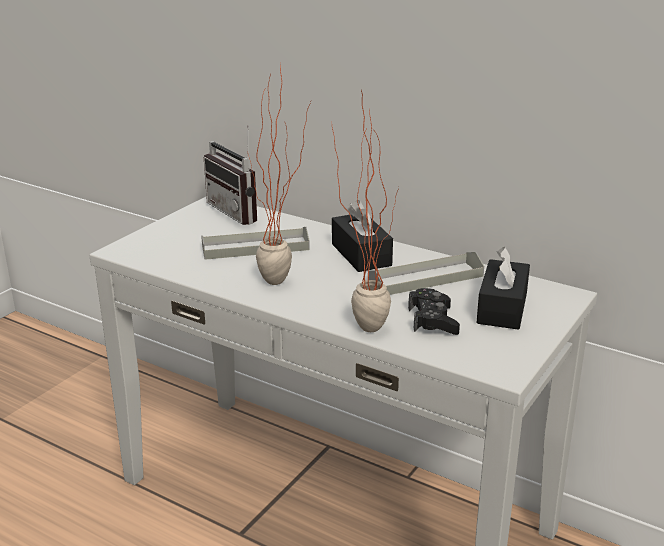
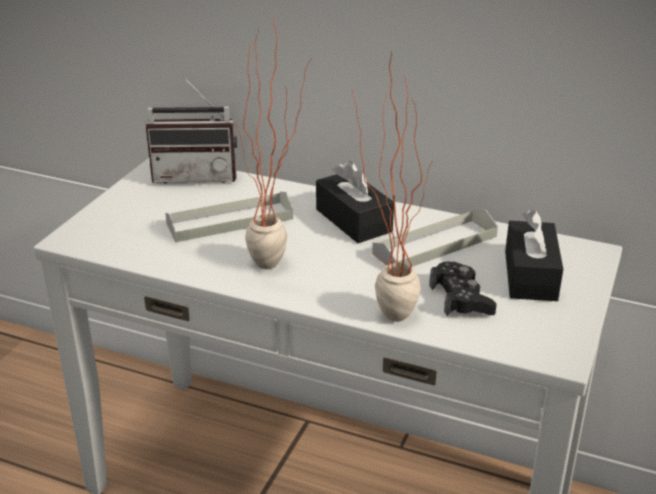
camera: 10 degrees left, 5 degrees up
(240, 212) = (196, 175): radio -> radio turned 45 degrees counterclockwise

